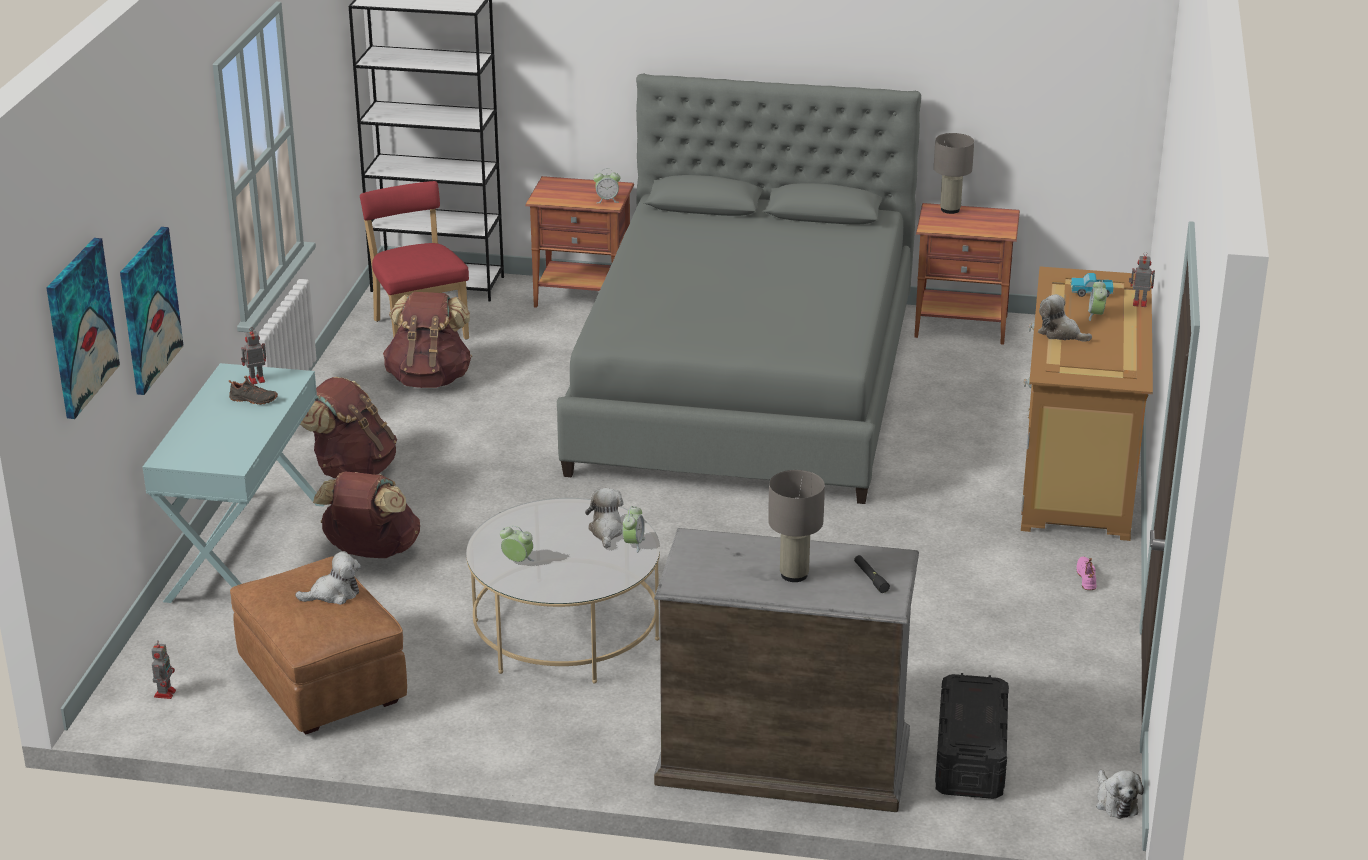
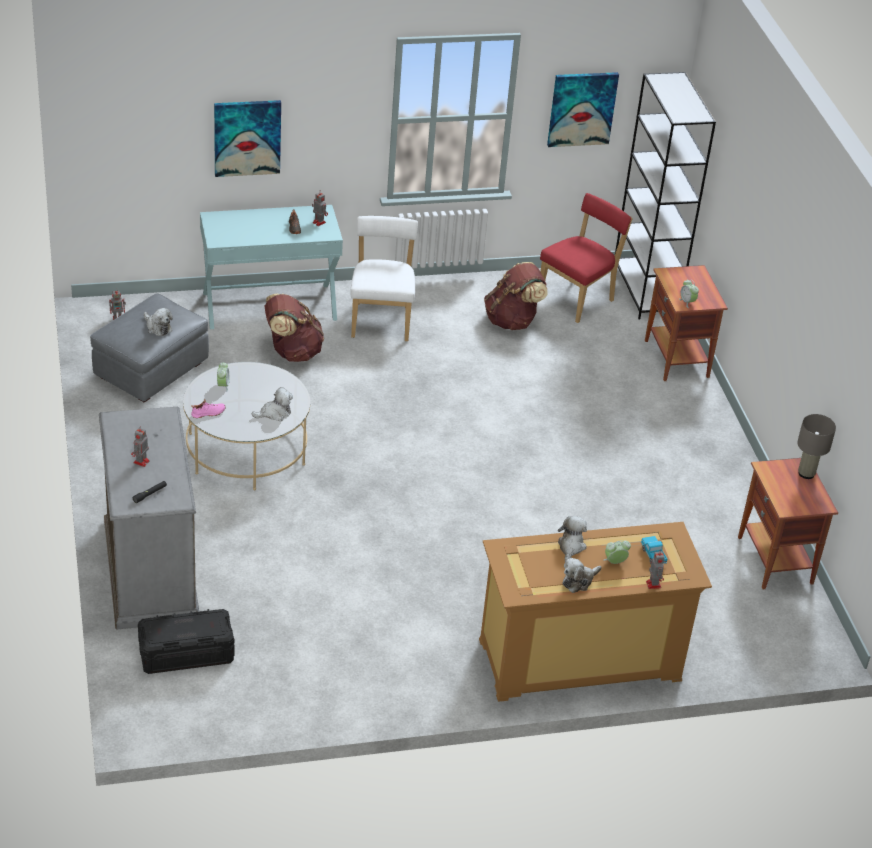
camera: 65 degrees right, 10 degrees up
(80, 327) = (153, 111): picture -> picture (582, 108)
(321, 683) = (151, 370): brown ottoman -> grey ottoman
(352, 469) = (381, 320): brown backpack -> white chair
(633, 544) = (265, 427): alarm clock -> none
(746, 386) = (599, 464): grey bed -> none
(795, 575) = (141, 462): grey table lamp -> toy robot
(1087, 578) = (432, 684): pink shoe -> pink shoe (208, 413)
(1115, 802) = (164, 731): plush toy -> plush toy (579, 581)

